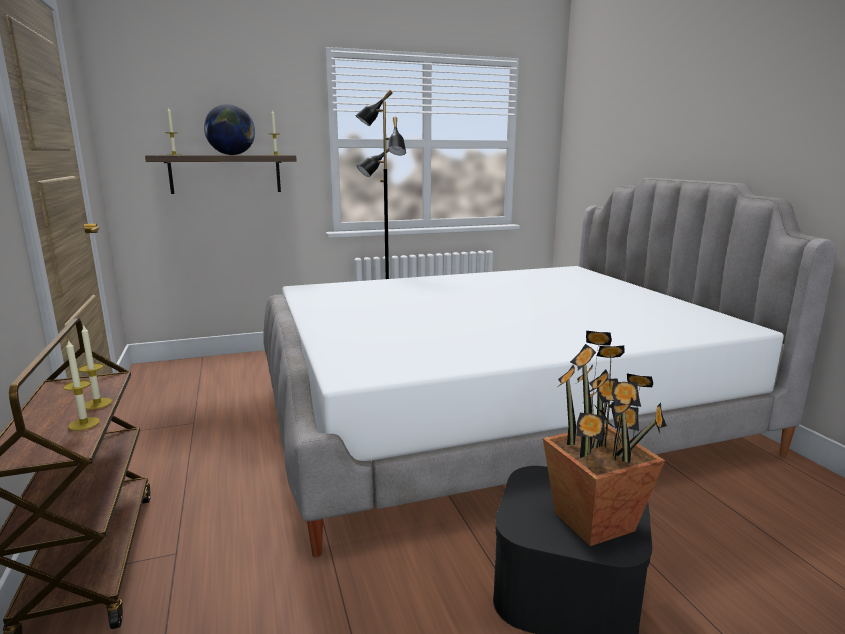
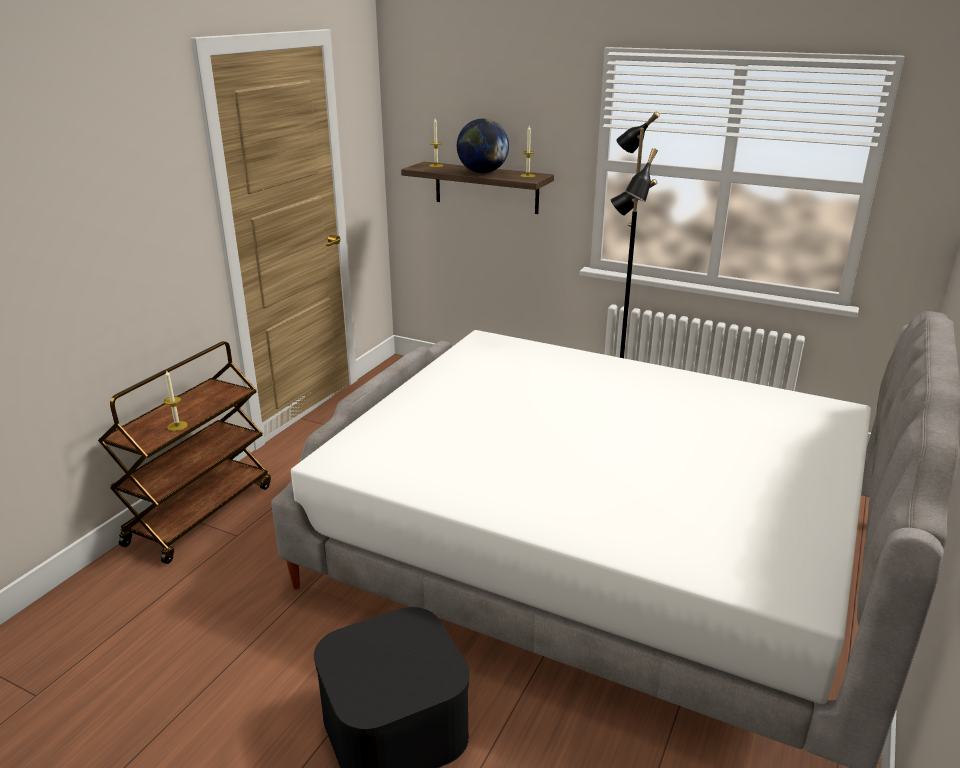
camera: 45 degrees right, 10 degrees up
(97, 403) = (203, 412): candle -> none
(595, 522) = (383, 681): potted plant -> none

